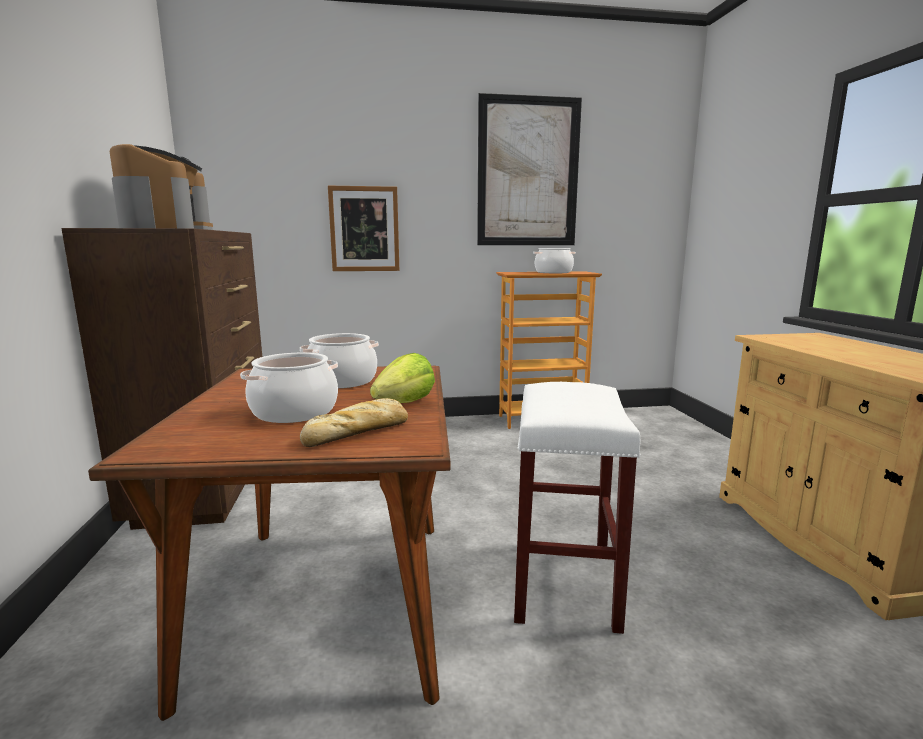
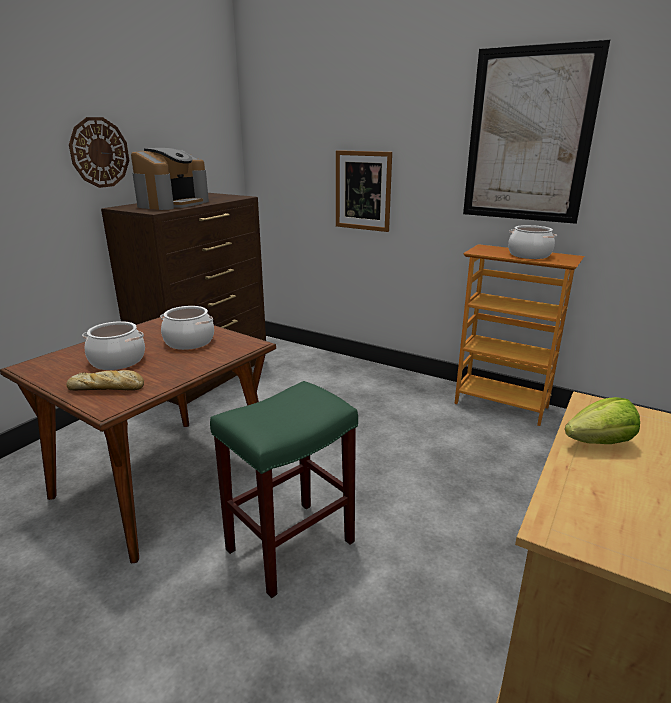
camera: 40 degrees right, 10 degrees up
(52, 140) = (99, 152): none -> wall clock
(405, 403) = (173, 374): lettuce -> lettuce (599, 442)
(565, 585) = (289, 547): white stool -> green stool

